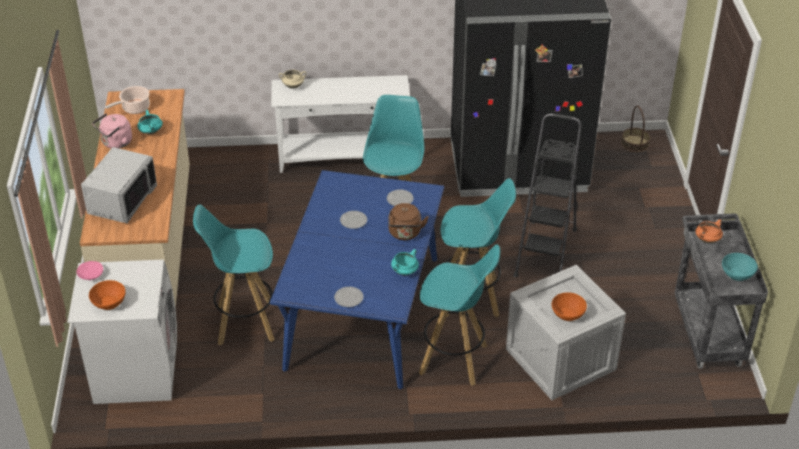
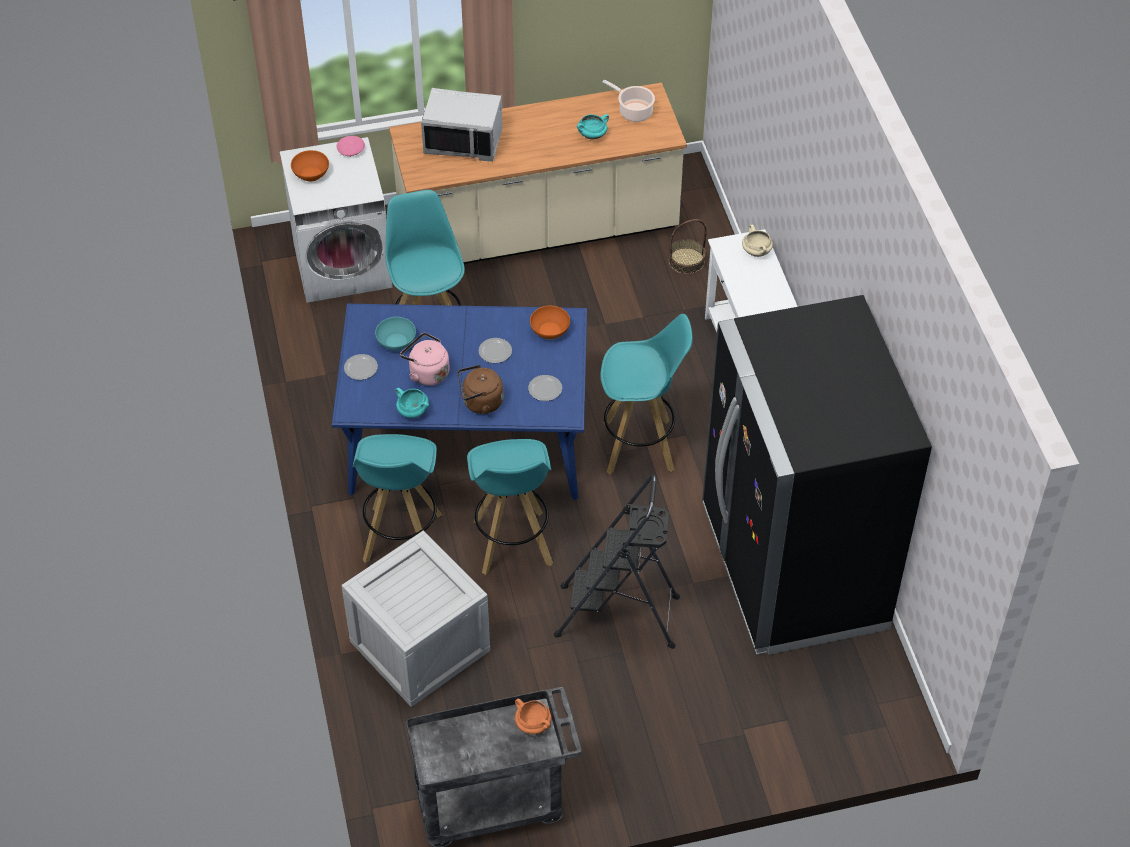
camera: 80 degrees right, 10 degrees up
(115, 143) = (563, 112): pink kettle -> pink kettle (427, 373)
(568, 314) = (399, 594): orange bowl -> orange bowl (550, 331)
(634, 143) = (894, 711): basket -> basket (686, 260)
(737, 274) = (469, 759): turquoise bowl -> turquoise bowl (396, 342)

